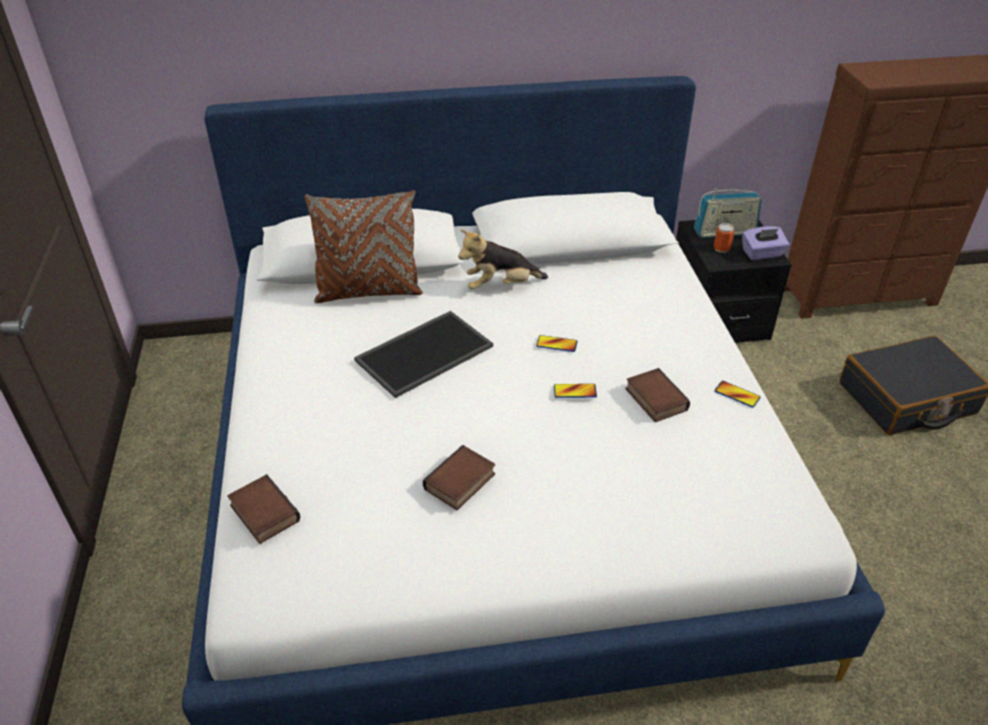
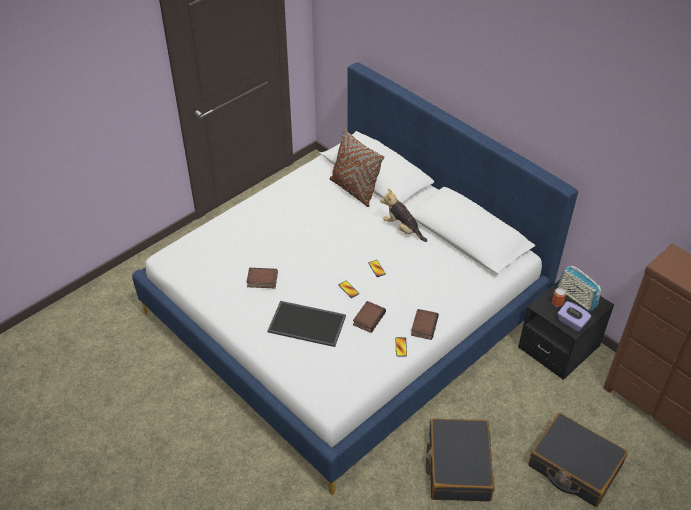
camera: 55 degrees right, 5 degrees up
(262, 513) = (202, 236): book -> book (423, 326)
(424, 352) = (329, 229): tray -> tray (308, 323)
(856, 502) = (458, 466): none -> black suitcase

